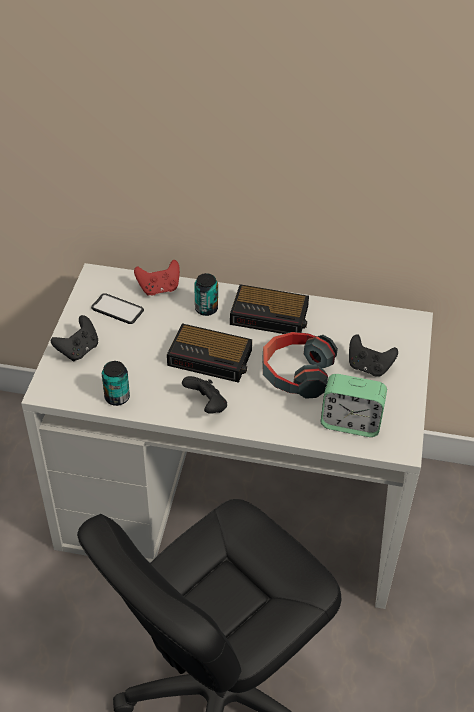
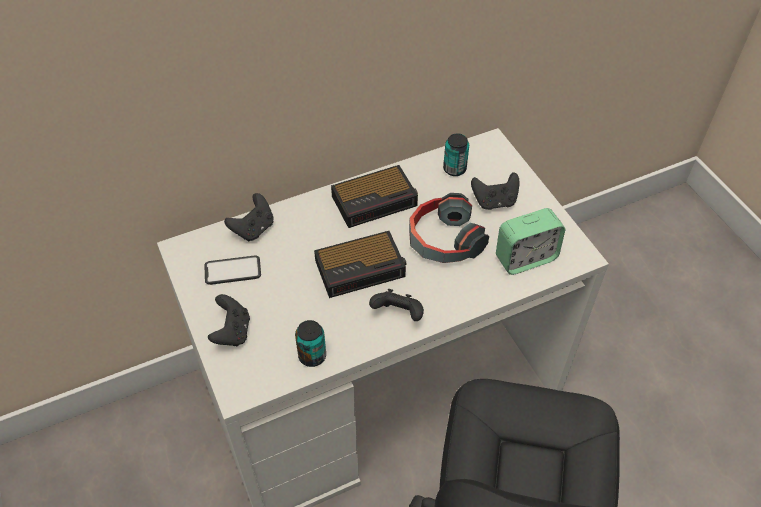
camera: 35 degrees left, 5 degrees up
(159, 288) = (253, 229): red game controller -> black game controller
(206, 309) = (314, 225): can -> can (454, 169)

